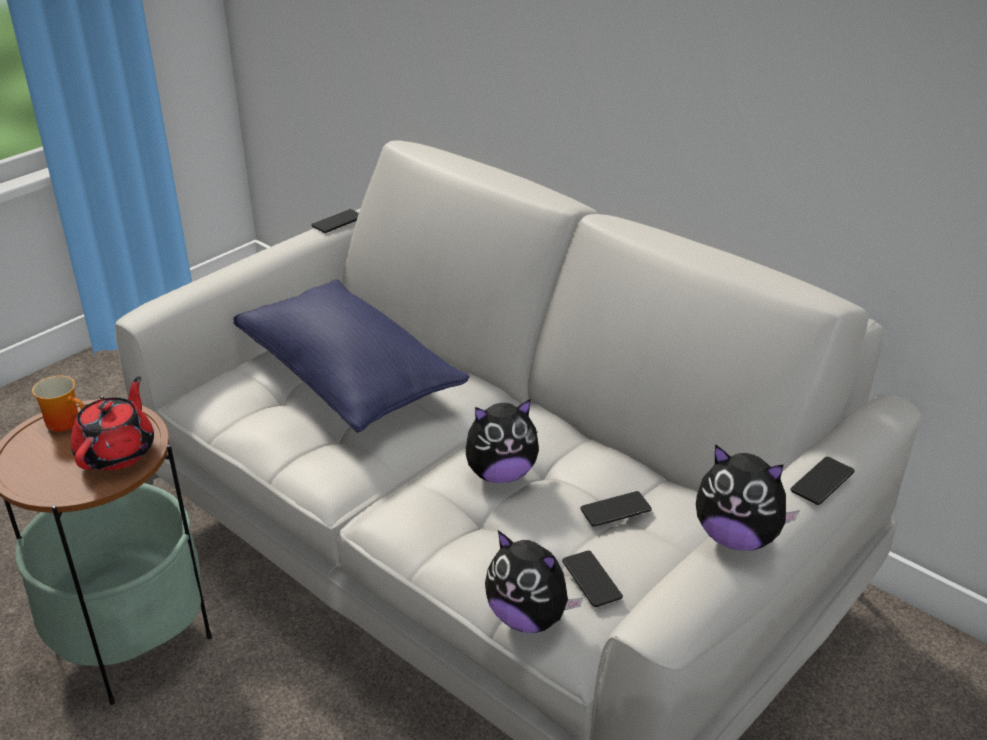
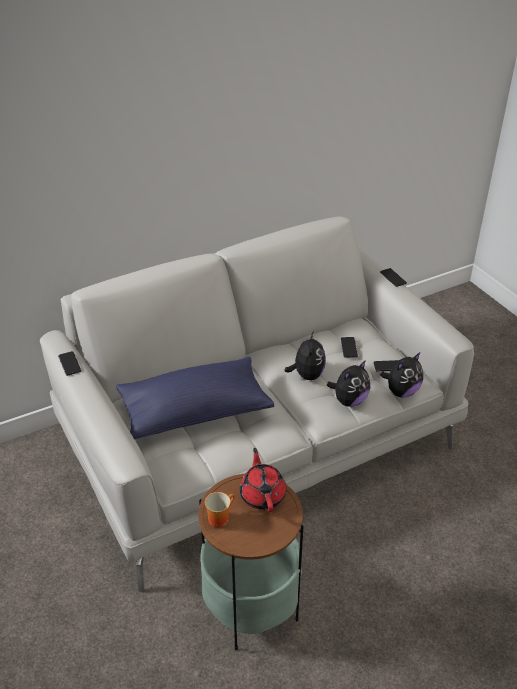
camera: 70 degrees left, 5 degrees up
(117, 452) = (263, 495): red teapot -> red teapot turned 45 degrees clockwise
(737, 537) = (418, 307): plush toy -> plush toy (349, 400)

